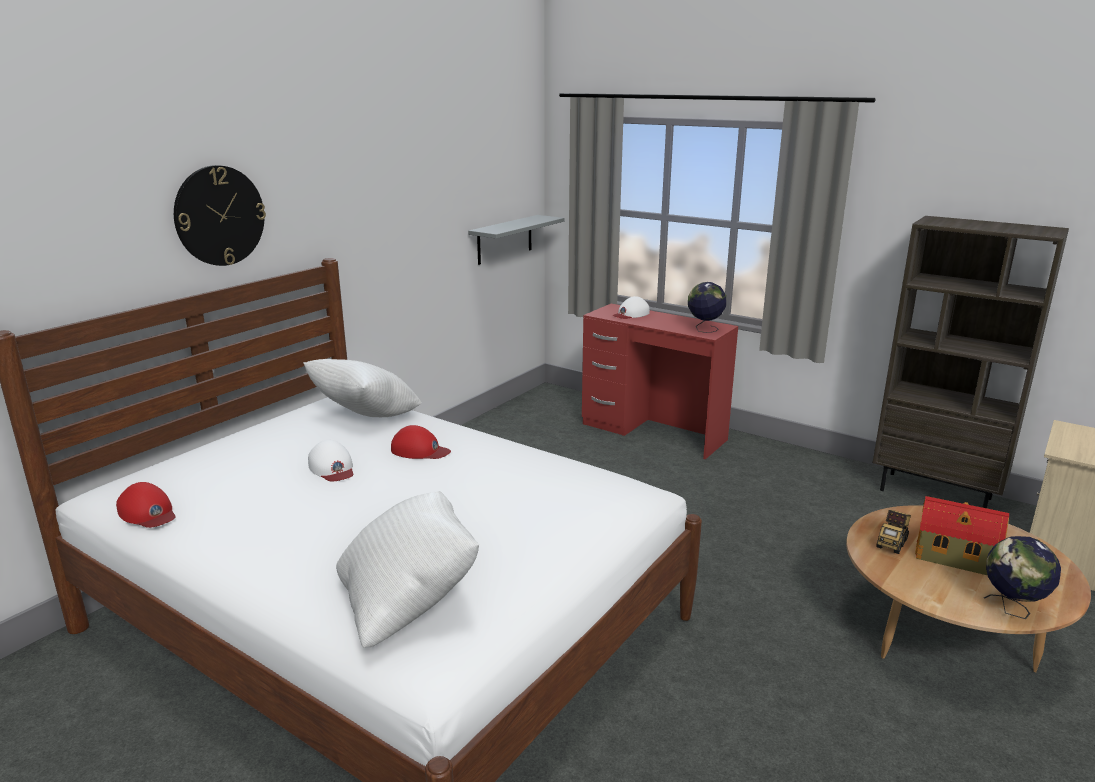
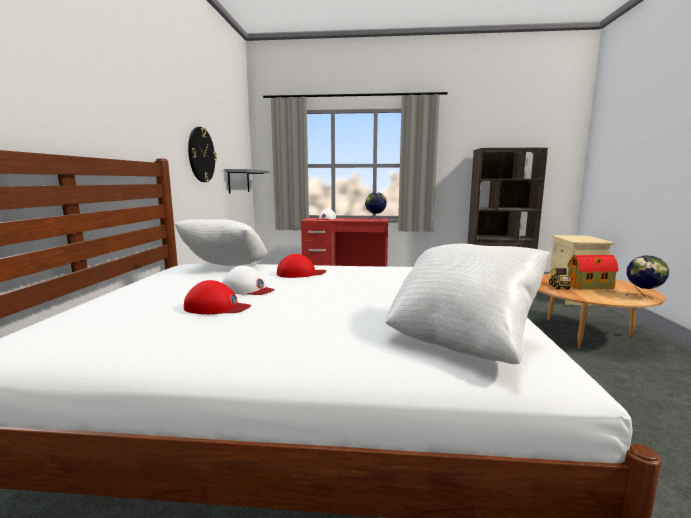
camera: 30 degrees left, 10 degrees down
(148, 513) = (90, 345): red cap -> red cap (217, 307)
(219, 216) = (83, 93): wall clock -> wall clock (201, 155)

